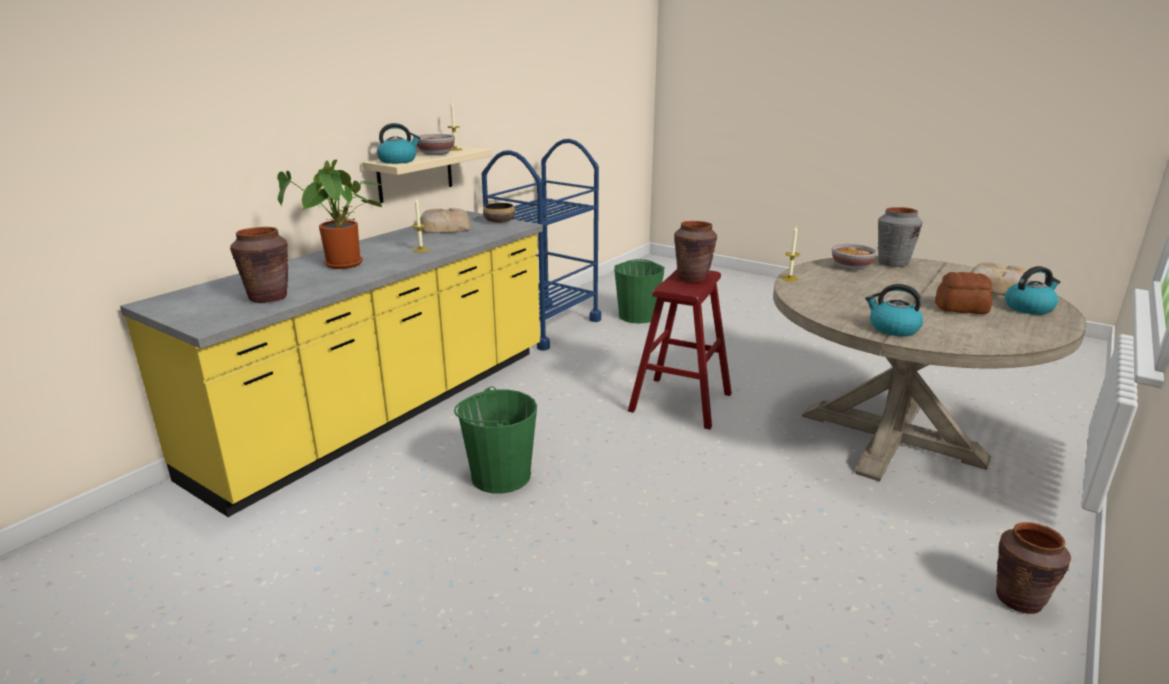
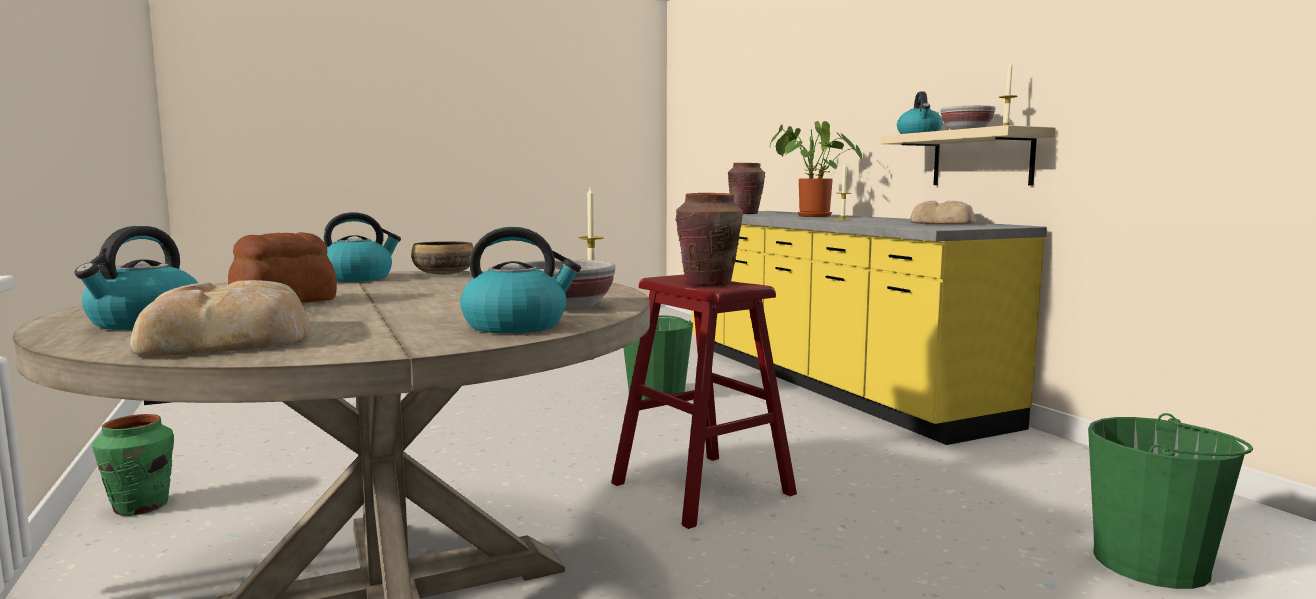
camera: 120 degrees right, 15 degrees down
(499, 221) = (961, 227): bowl -> bowl (443, 274)
(545, 326) = (1077, 472): blue cart -> none
(892, 263) = (517, 325): grey vase -> kettle
(1018, 599) = (141, 507): brown vase -> green vase

